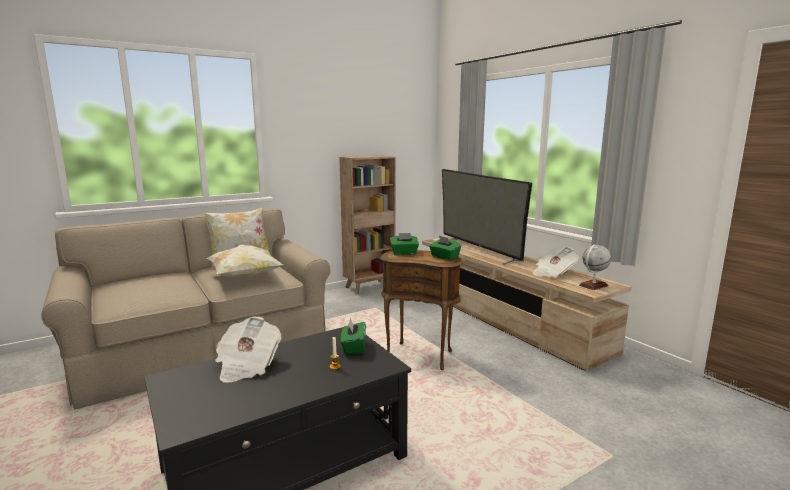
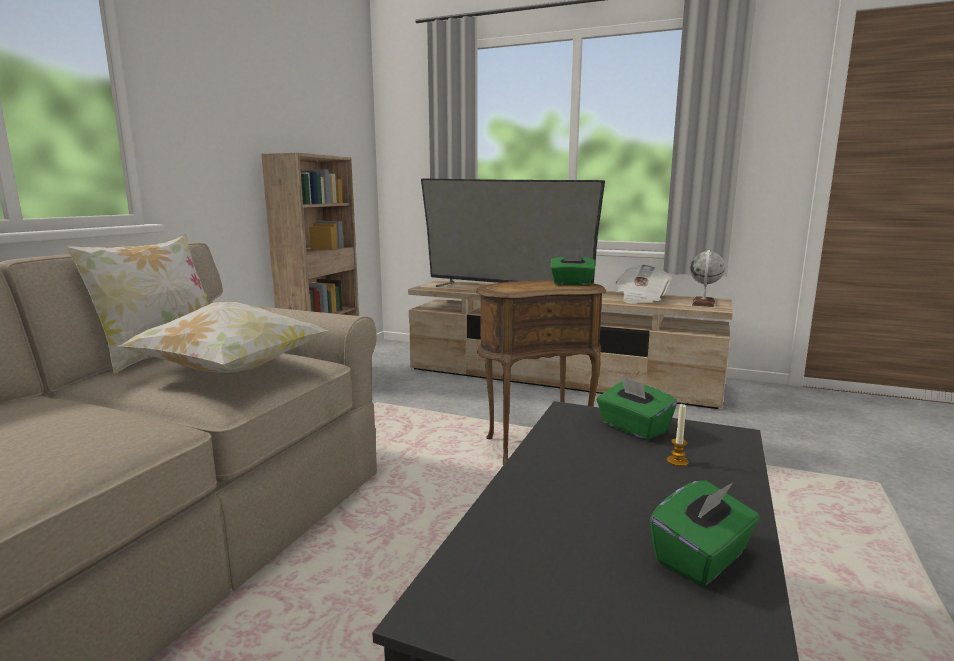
camera: 35 degrees left, 0 degrees up
(247, 365) = (548, 512): newspaper -> none
(404, 253) = (508, 285): green tissue box -> green tissue box (702, 558)

